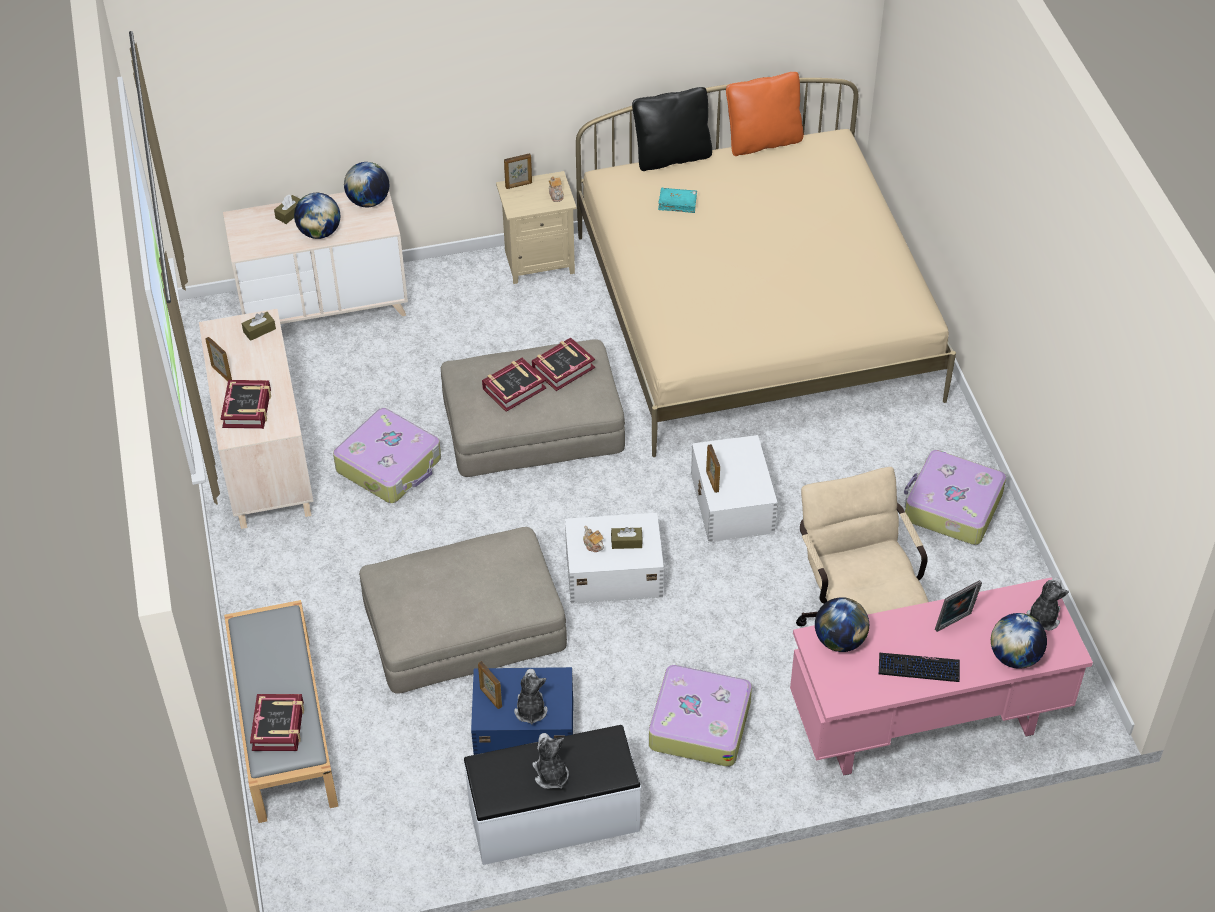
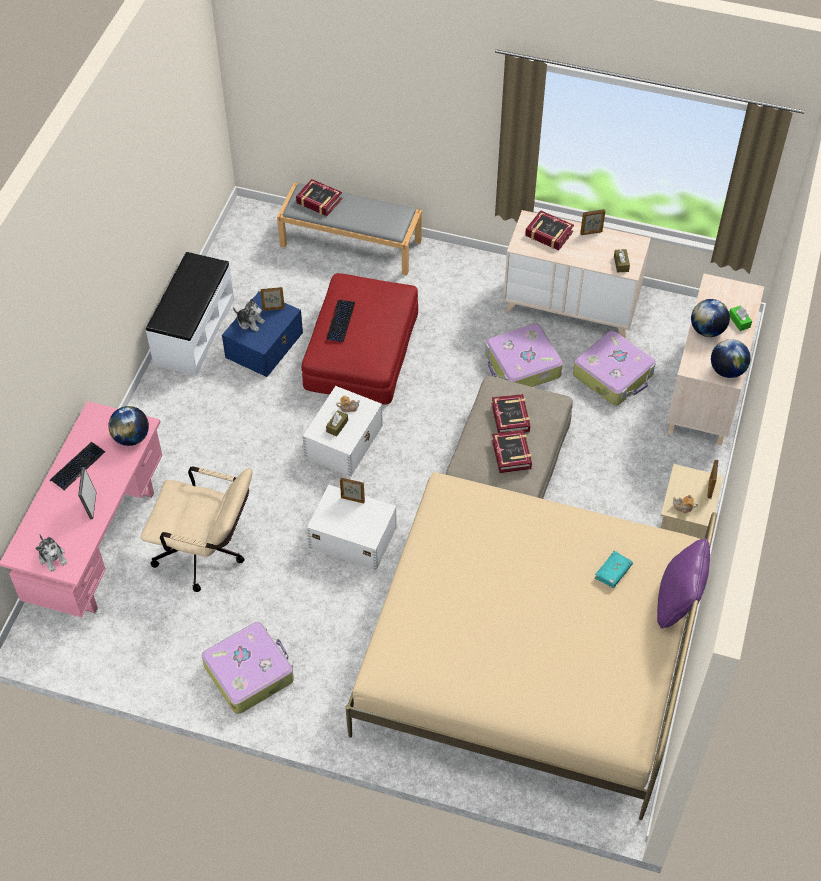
camera: 120 degrees right, 5 degrees up
(290, 214) = (739, 321): brown tissue box -> green tissue box
(464, 623) = (362, 349): beige ottoman -> red ottoman
(476, 601) = (341, 321): none -> keyboard
(550, 774) = (184, 291): plush toy -> none
(672, 157) = (678, 601): black pillow -> purple pillow
(699, 723) = (198, 428): suitcase -> suitcase (613, 375)
(763, 141) = (659, 681): orange pillow -> none
(1014, 656) = (40, 522): globe -> none

